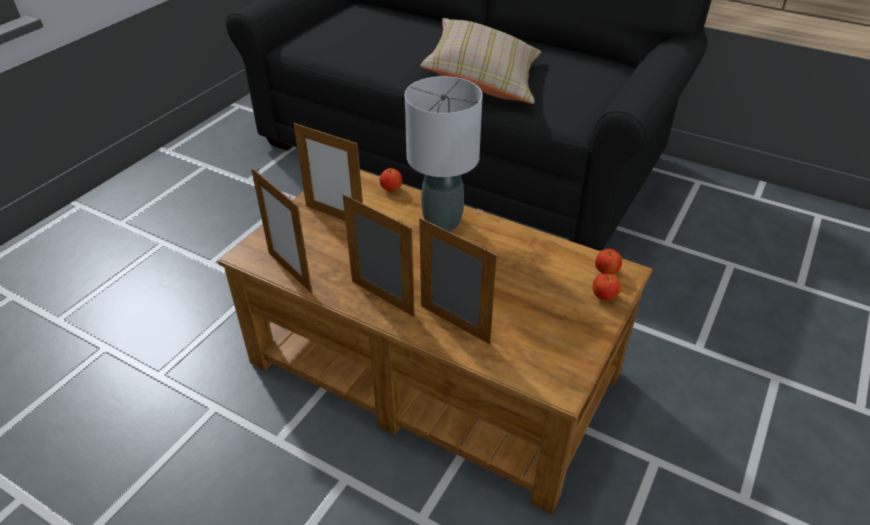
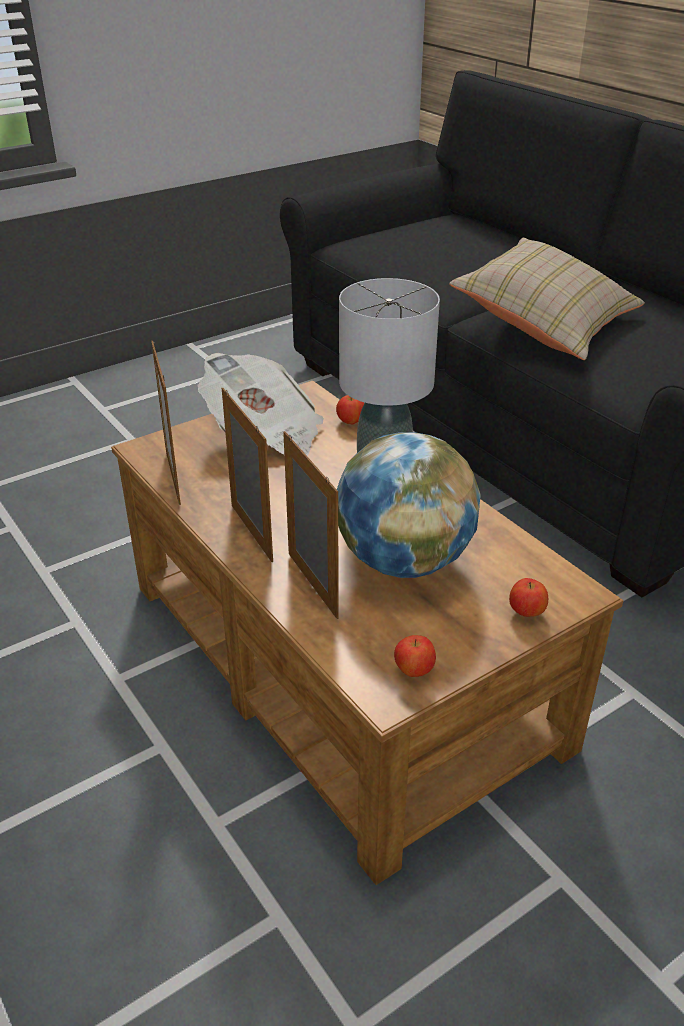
camera: 25 degrees right, 5 degrees down
(335, 216) = (264, 434): picture frame -> newspaper
(502, 285) = (403, 560): none -> globe
(606, 272) = (552, 584): apple -> apple (413, 671)

